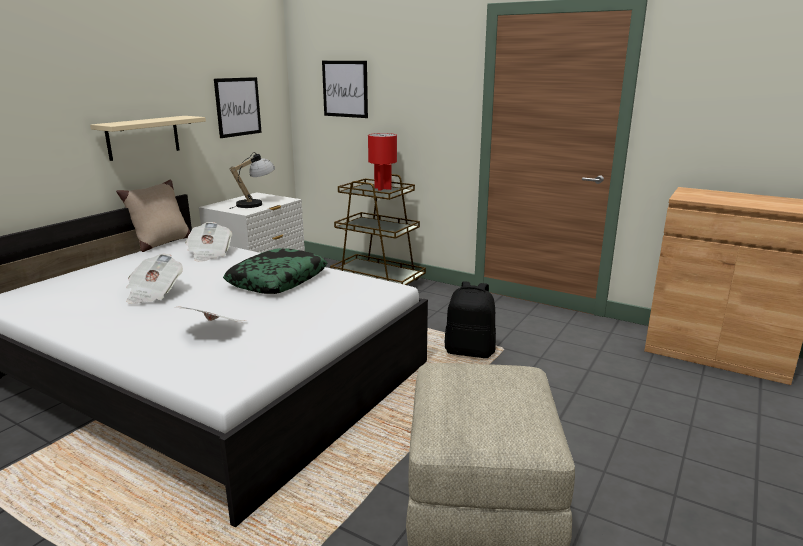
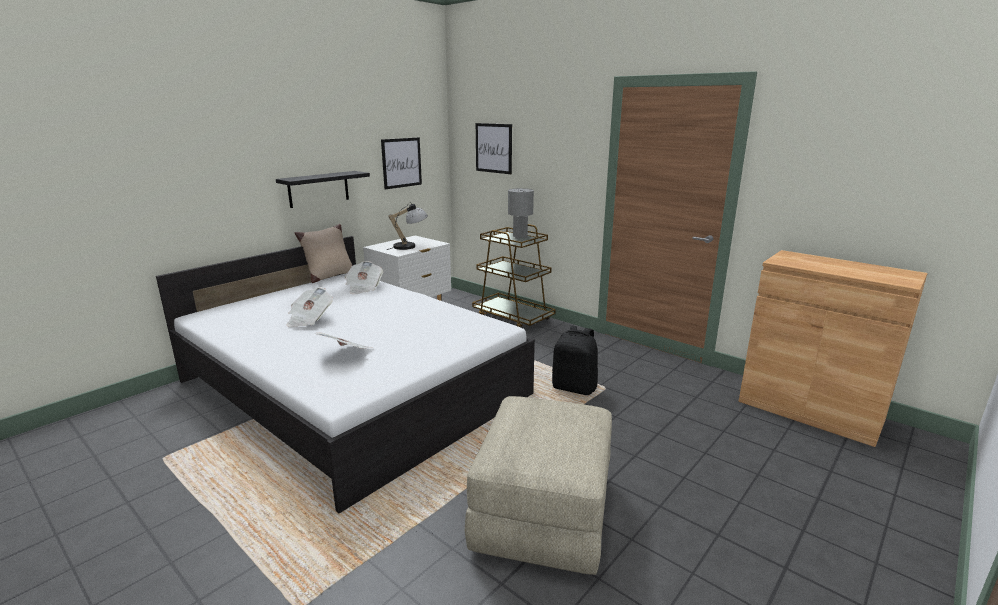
camera: 10 degrees right, 0 degrees up
(143, 137) = (318, 189): beige shelf -> black shelf
(277, 280) = (410, 314): pillow -> none
(383, 188) = (520, 237): red table lamp -> grey table lamp

